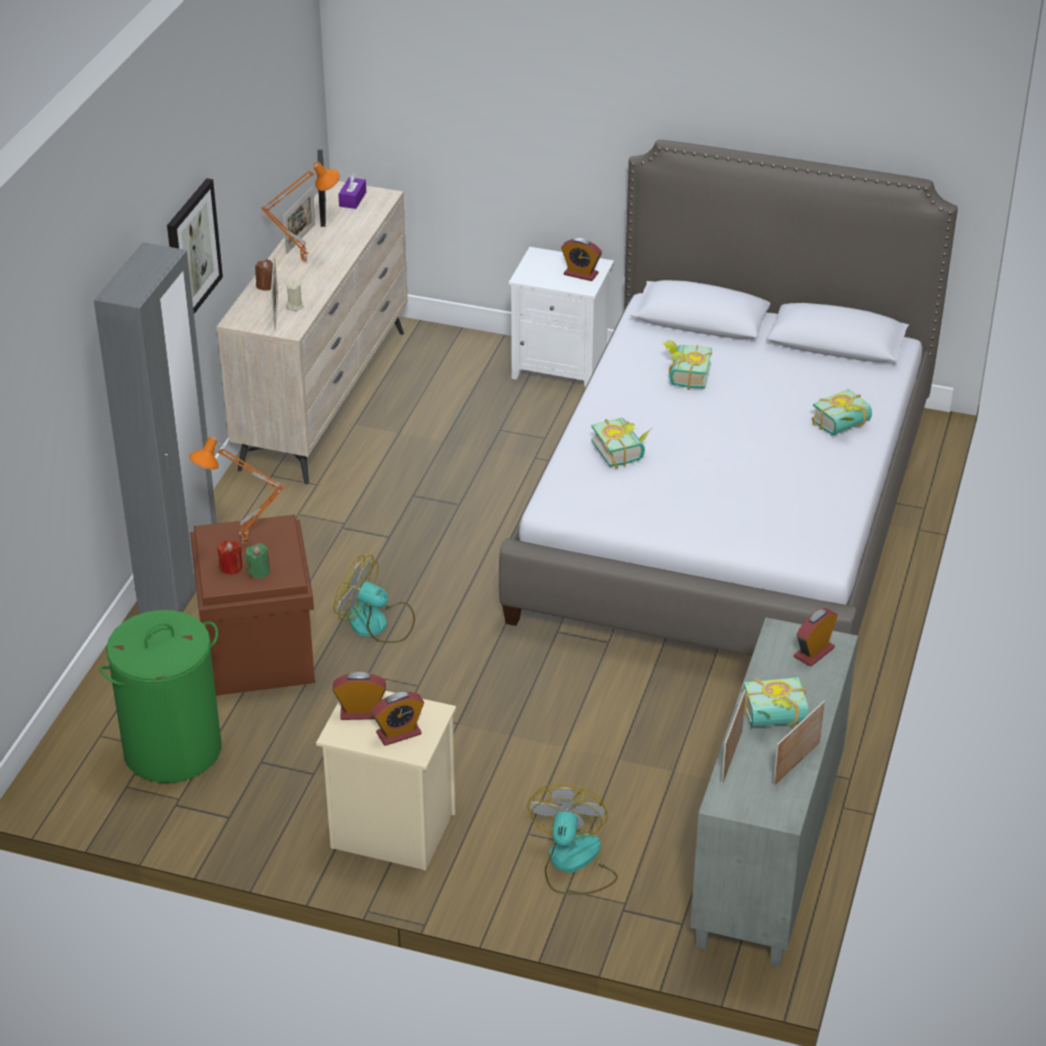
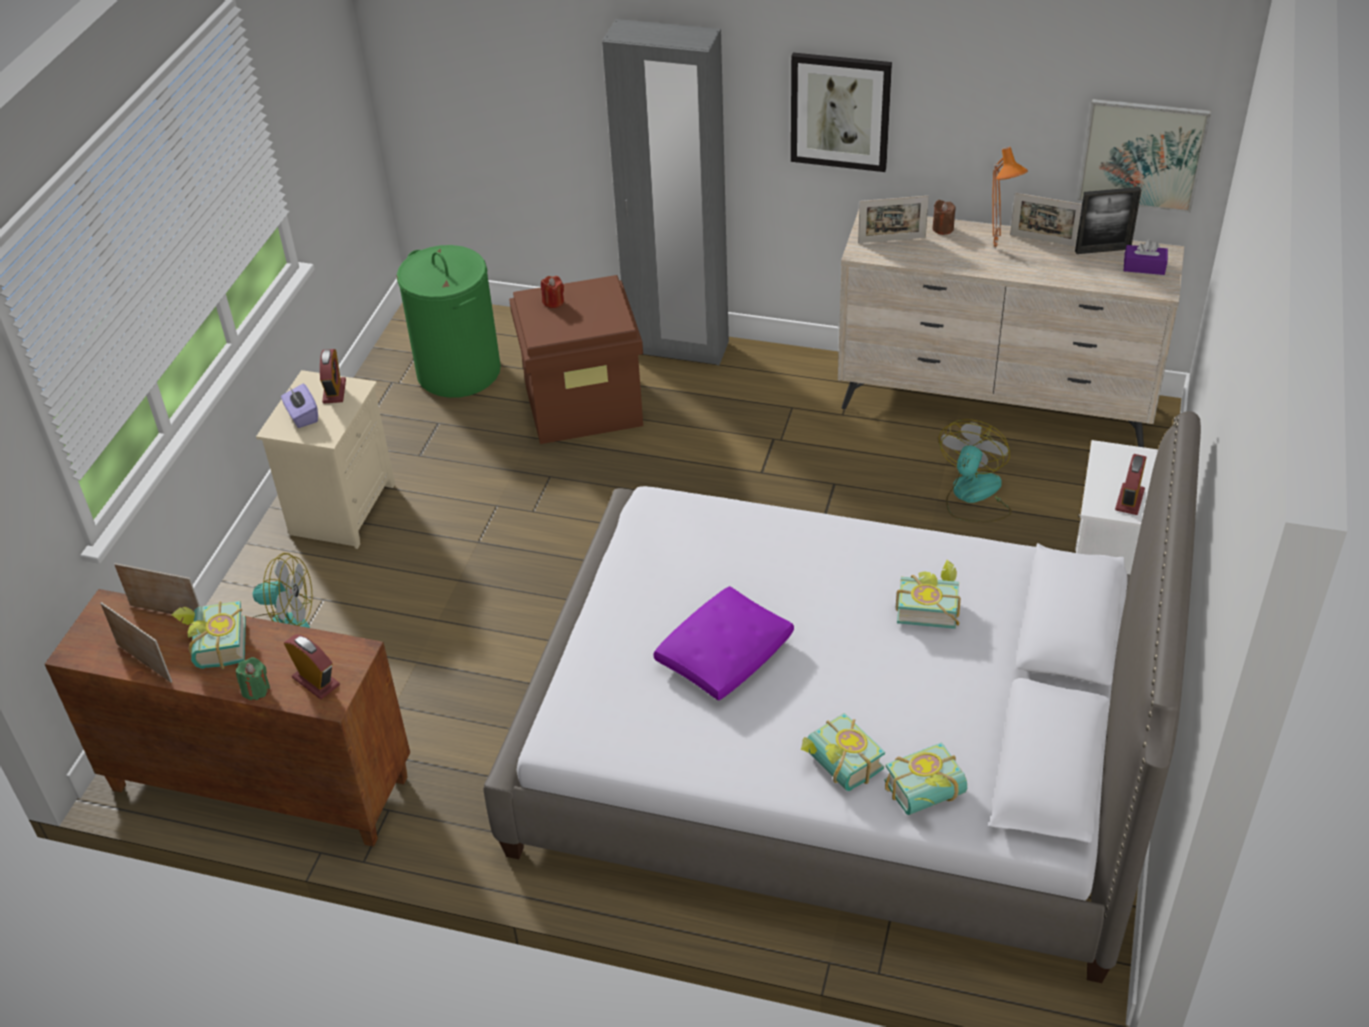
camera: 90 degrees right, 5 degrees up
(244, 544) = (587, 305): orange table lamp -> none
(259, 571) = (547, 318): green candle -> green candle (256, 690)
(295, 306) = (906, 250): beige candle -> none
(300, 129) = (1142, 154): none -> picture
(377, 624) = (624, 476): fan -> fan (973, 496)
(399, 733) = (302, 416): alarm clock -> purple tissue box
(622, 451) = (755, 552): book -> book (928, 797)
(735, 474) = (723, 656): none -> purple pillow
(769, 858) = (257, 785): grey cabinet -> brown cabinet

